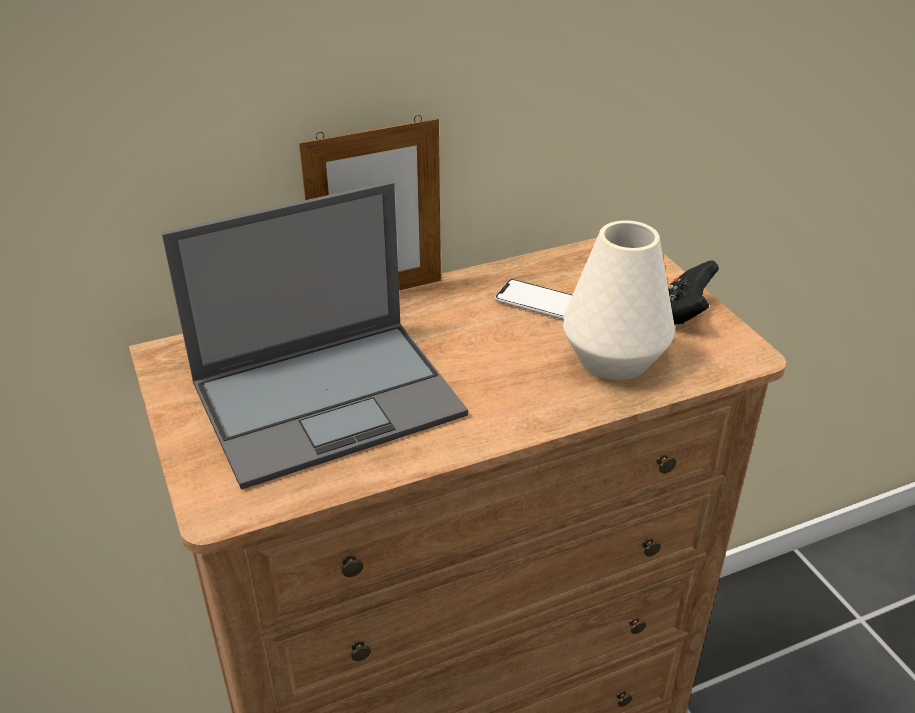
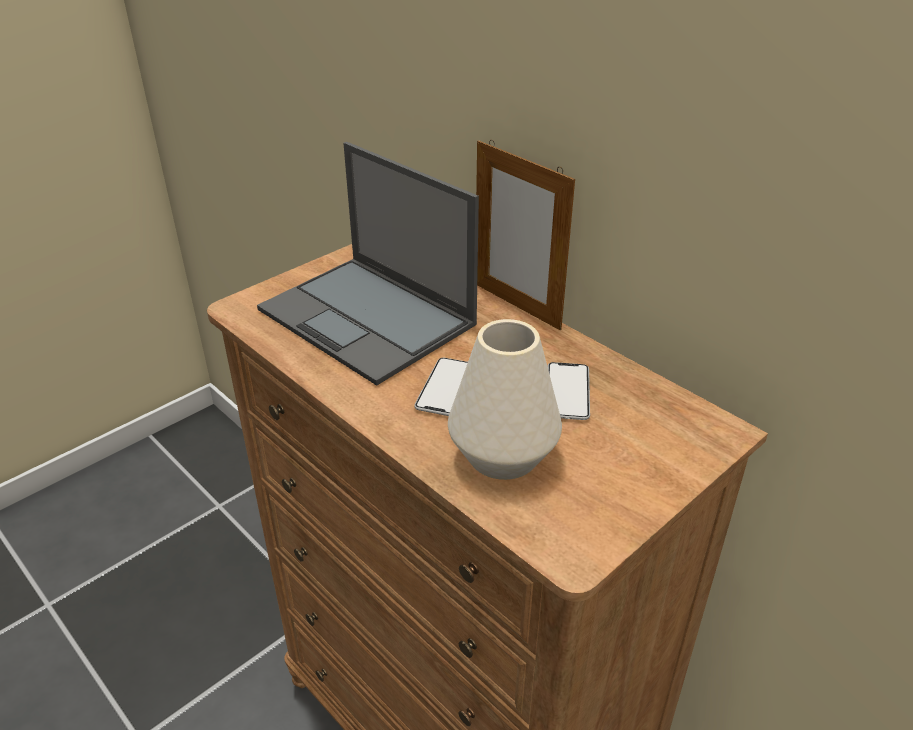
camera: 70 degrees right, 0 degrees up
(496, 369) = (446, 388): none -> phone
(684, 313) = (618, 494): black game controller -> none

